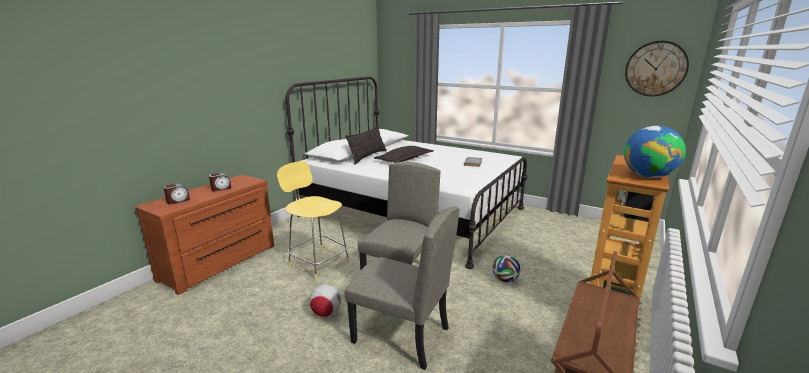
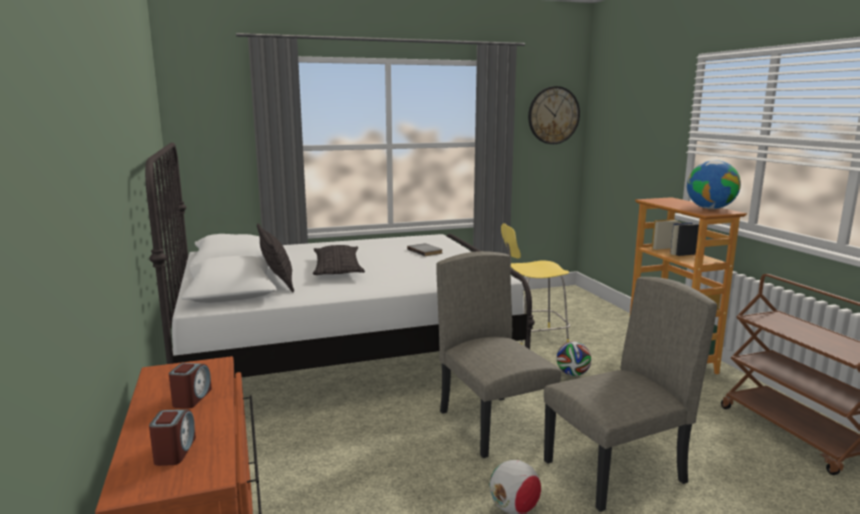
camera: 50 degrees left, 5 degrees down
(317, 262) = (367, 469): yellow stool -> yellow stool (532, 338)

